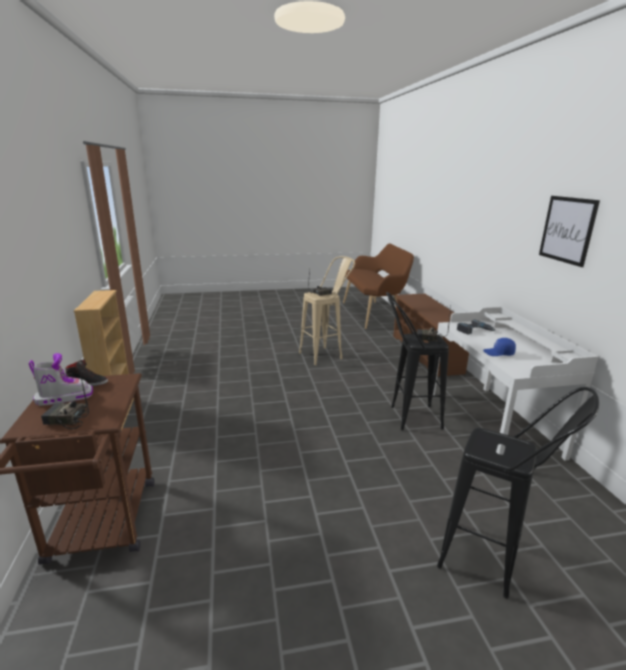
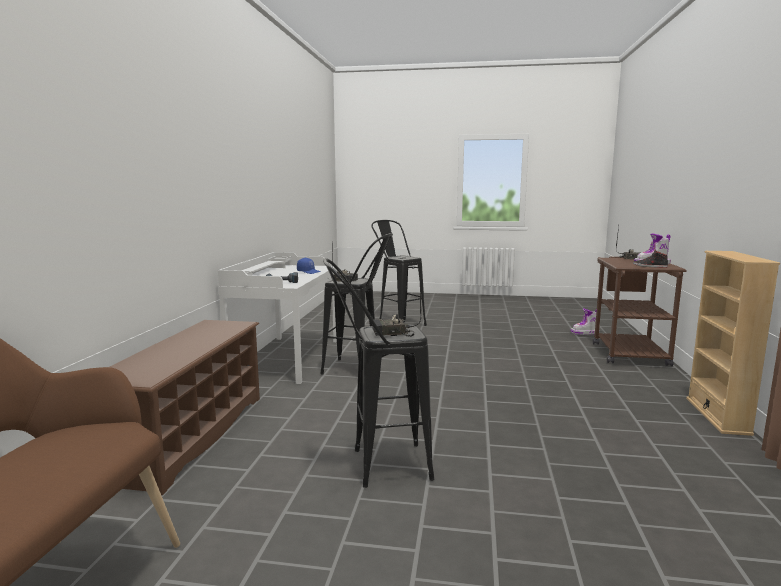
camera: 160 degrees left, 10 degrees down
(123, 615) = (585, 333): none -> boot
(326, 354) = (377, 466): beige stool -> black stool
(567, 230) = (241, 166): picture -> none

